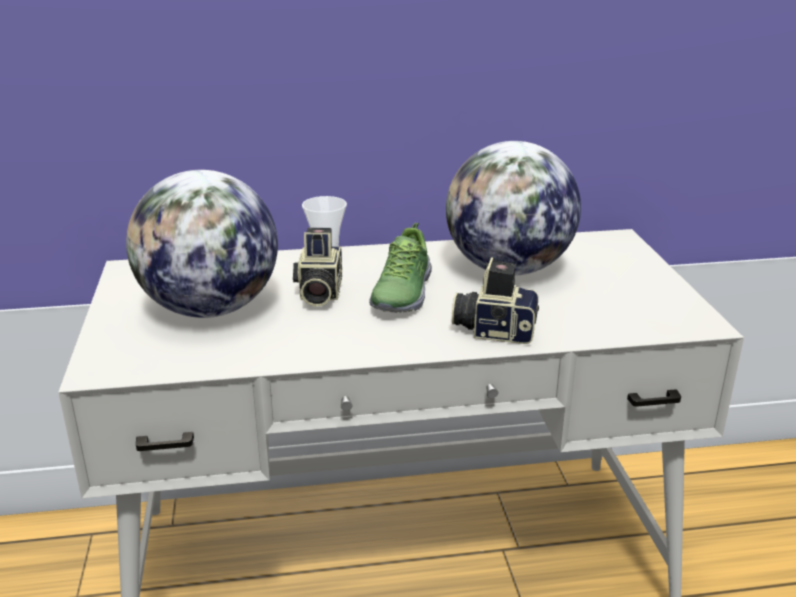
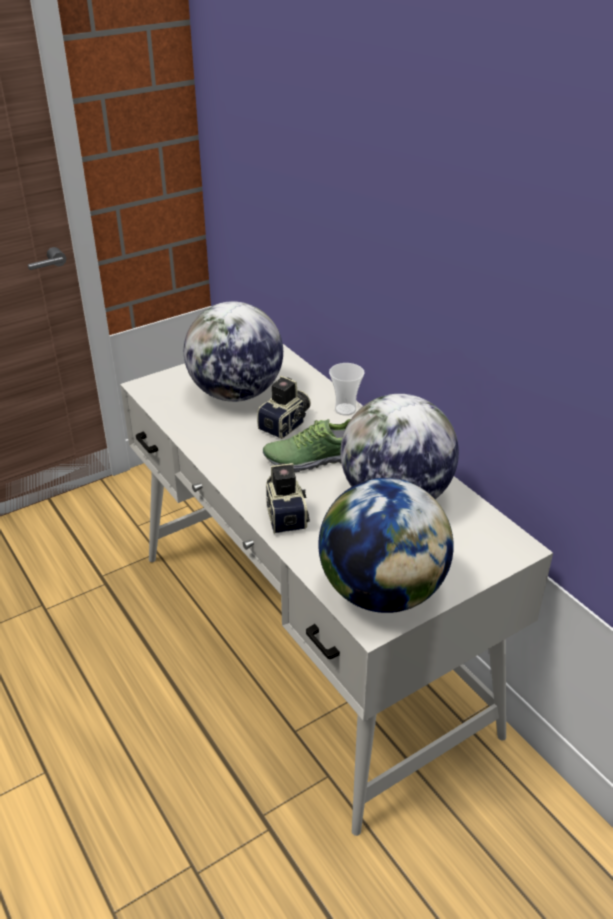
camera: 65 degrees right, 10 degrees up
(318, 293) = (287, 424): camera -> camera turned 150 degrees clockwise
(655, 309) = (382, 591): none -> globe

